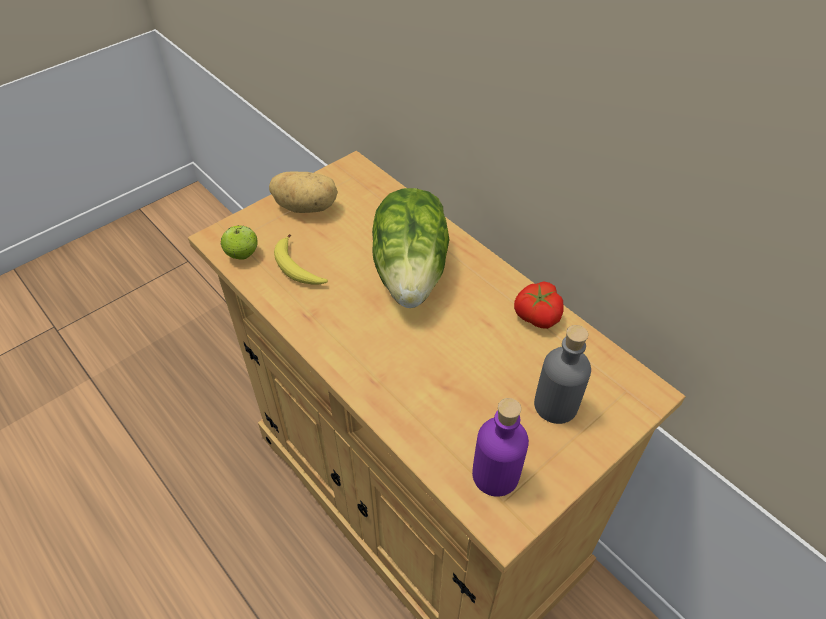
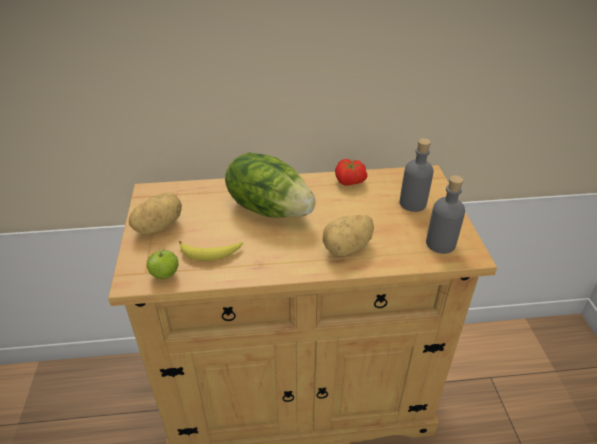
camera: 55 degrees left, 10 degrees down
(402, 379) = (348, 248): none -> potato
(495, 475) = (440, 244): purple bottle -> grey bottle

